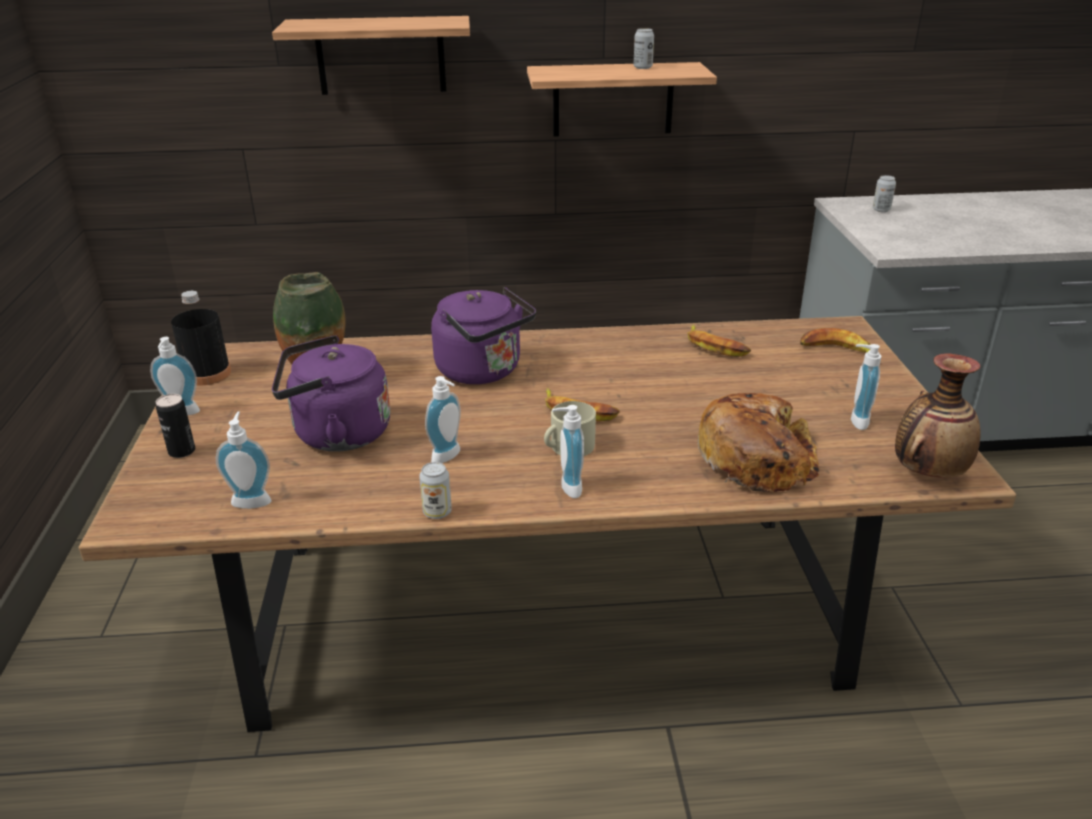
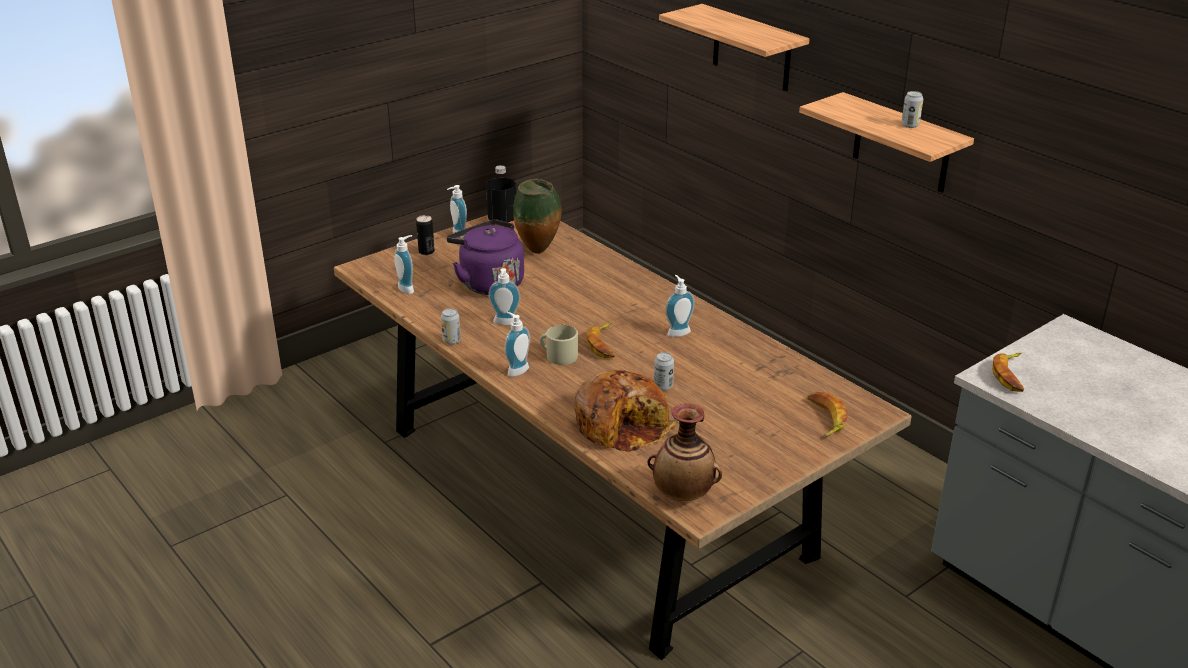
camera: 55 degrees right, 0 degrees up
(483, 371) = (610, 297): purple kettle -> none
(715, 346) = (760, 366): banana -> banana (1010, 375)
(855, 420) = (721, 450): soap dispenser -> soap dispenser (677, 332)
(881, 210) = (1087, 352): can -> can (663, 386)

